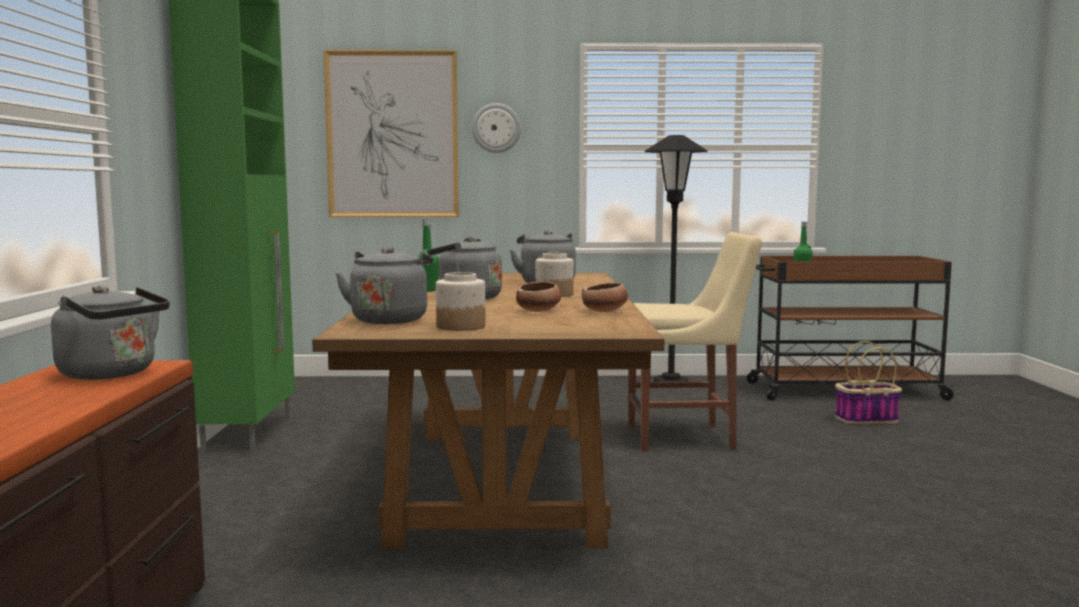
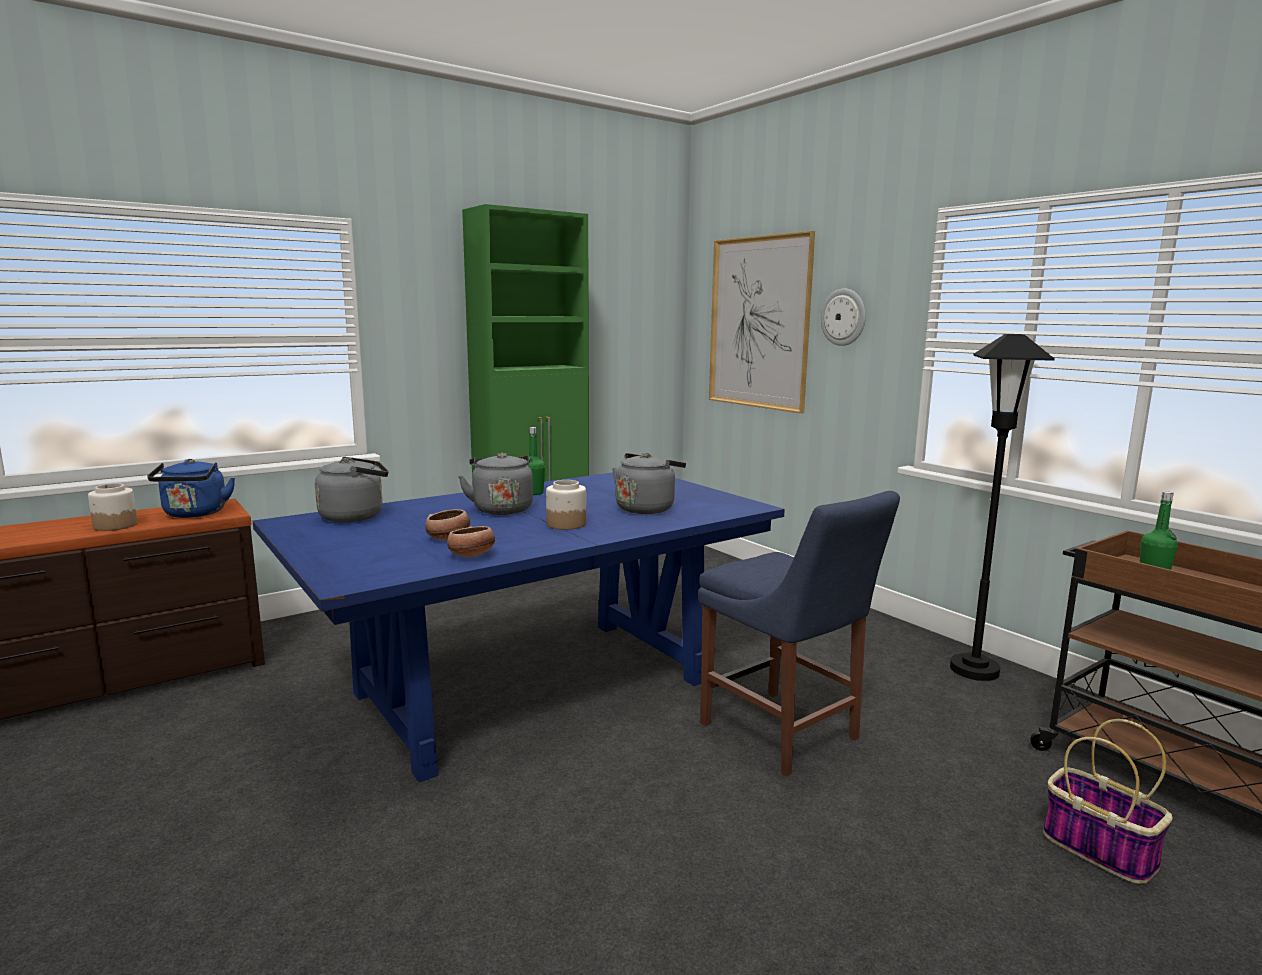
camera: 55 degrees right, 5 degrees up
(112, 374) = (194, 514): grey kettle -> blue kettle
(460, 327) = (335, 536): jar -> jar (115, 525)
(500, 481) = (534, 686): brown dining table -> blue dining table
(686, 437) = (784, 734): beige chair -> blue chair

